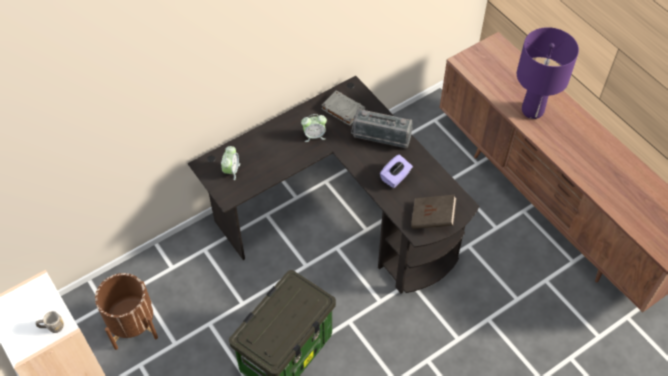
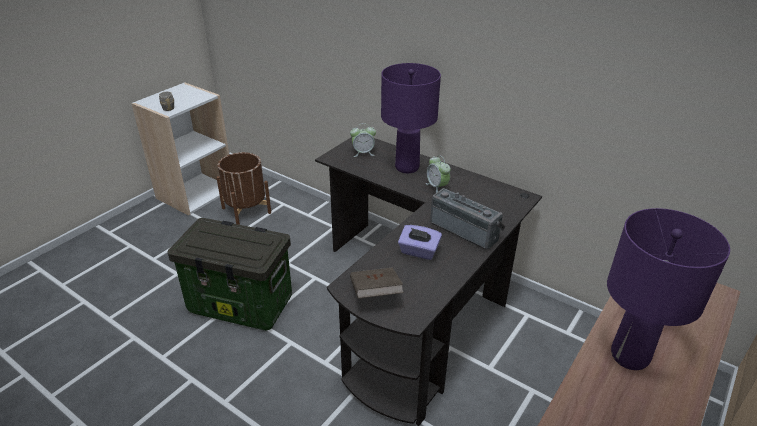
camera: 70 degrees right, 20 degrees down
(273, 145) = (407, 167): none -> purple table lamp
(342, 109) = (486, 197): grey book -> none
(381, 139) = (465, 230): radio -> radio turned 135 degrees clockwise

